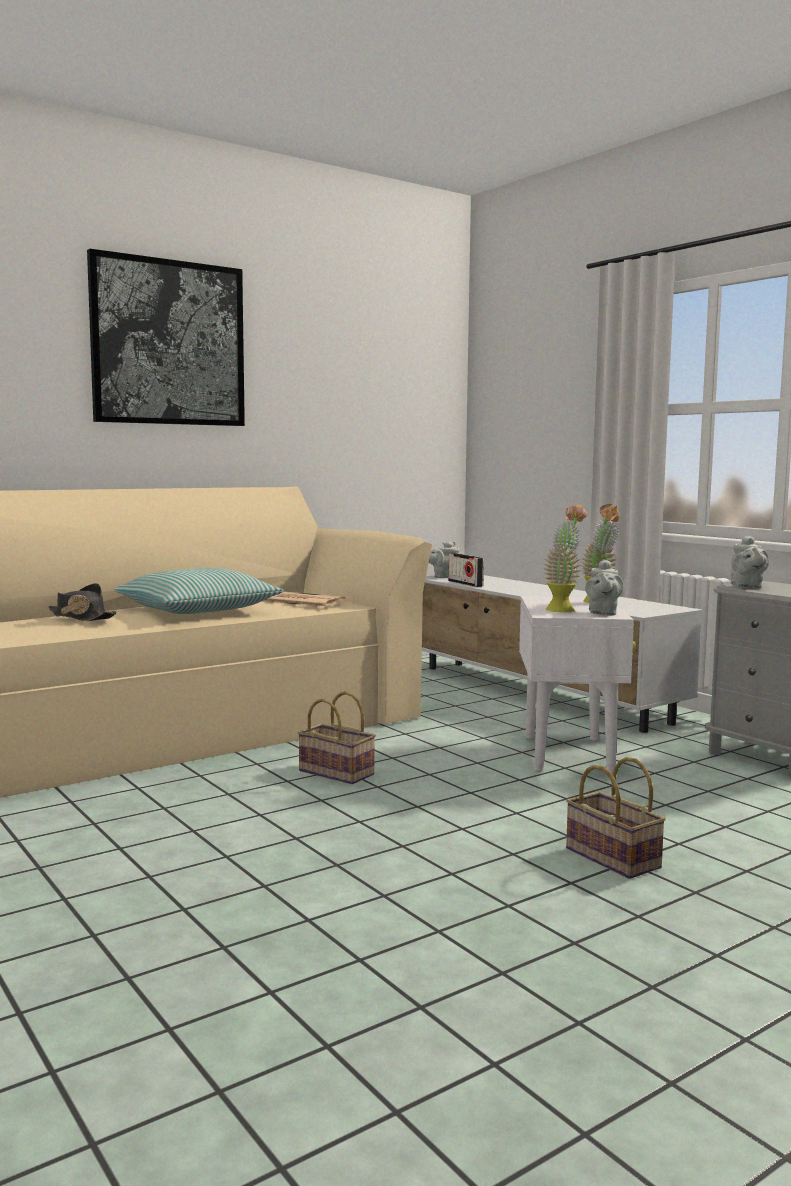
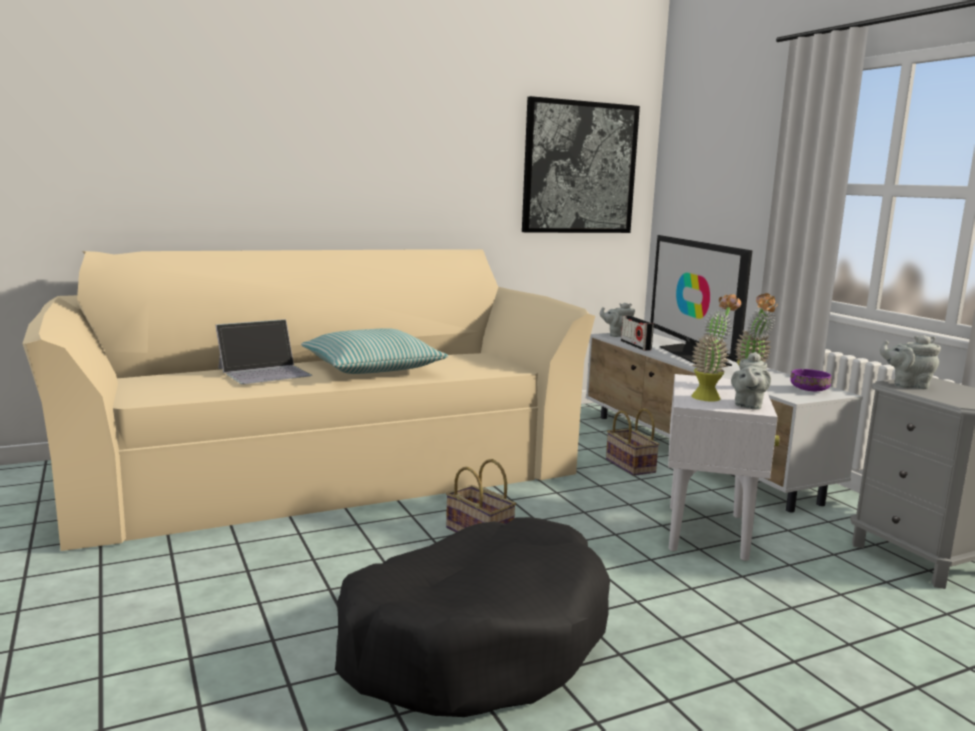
camera: 10 degrees right, 5 degrees up
(81, 617) = (265, 372): black hat -> laptop
(168, 343) = (369, 114): picture -> picture (579, 168)
(297, 601) = (467, 361): newspaper -> none
(365, 857) = (475, 641): none -> black dog bed
(525, 588) = (691, 355): none -> television
(609, 858) = (716, 672): basket -> basket (628, 465)
(651, 607) = (809, 390): none -> purple bowl
(747, 586) = (907, 385): grey teapot -> grey teapot turned 90 degrees clockwise

